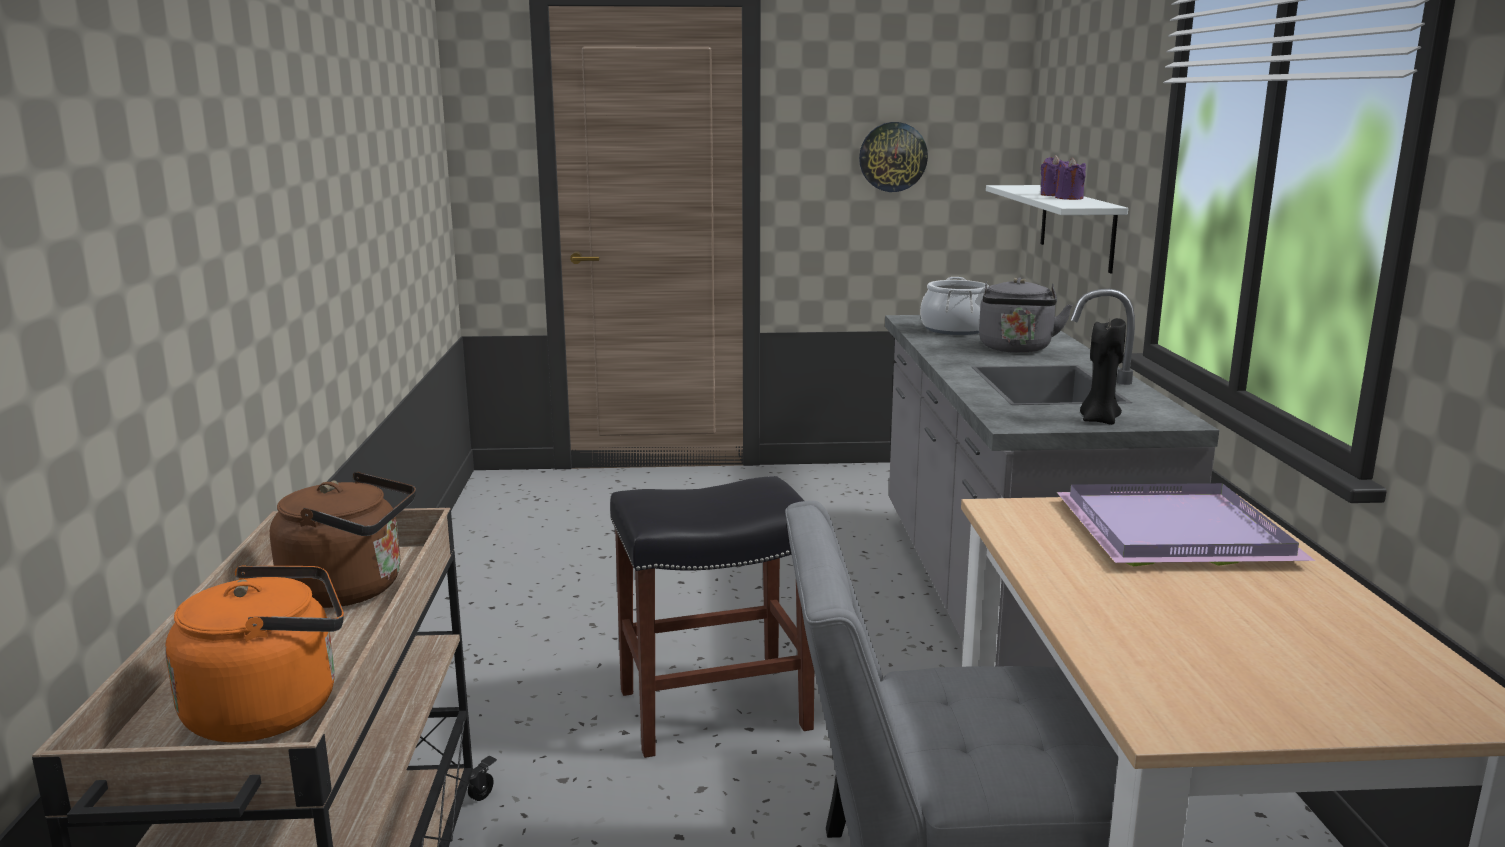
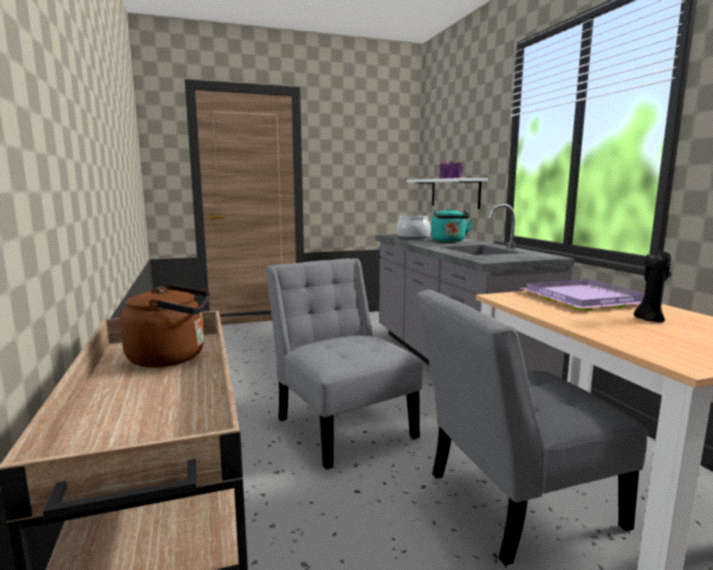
camera: 15 degrees left, 5 degrees down
(272, 709) = (164, 423): orange kettle -> none
(716, 708) = (342, 424): black stool -> grey chair
(893, 157) = (362, 168): wall clock -> none
(1016, 349) = (449, 241): grey kettle -> turquoise kettle
(1099, 420) = (521, 258): black candle -> black candle (649, 320)

